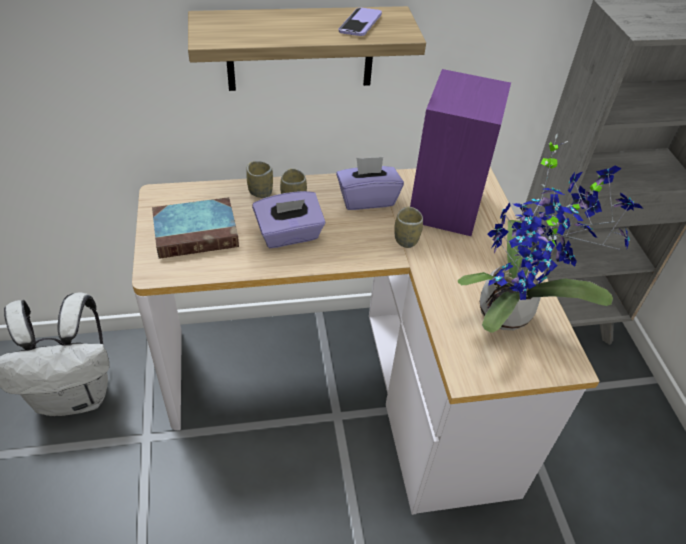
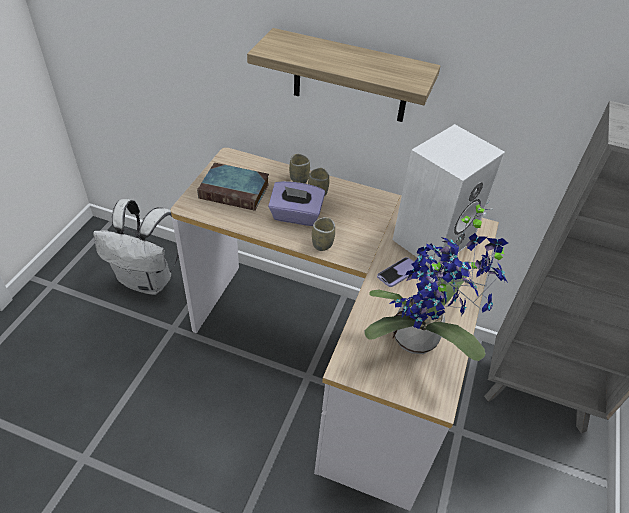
camera: 30 degrees right, 0 degrees up
(360, 24) = (387, 68): phone -> phone (398, 273)
(367, 199) = (373, 212): purple tissue box -> none
(406, 240) = (380, 252): cup -> cup (322, 244)
(444, 204) = (432, 238): purple speaker -> white speaker

